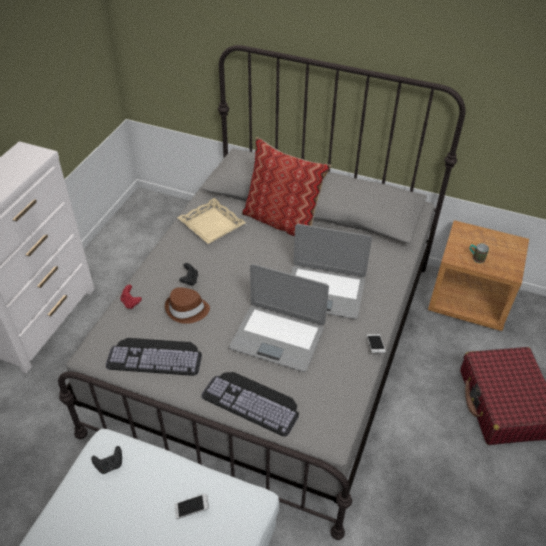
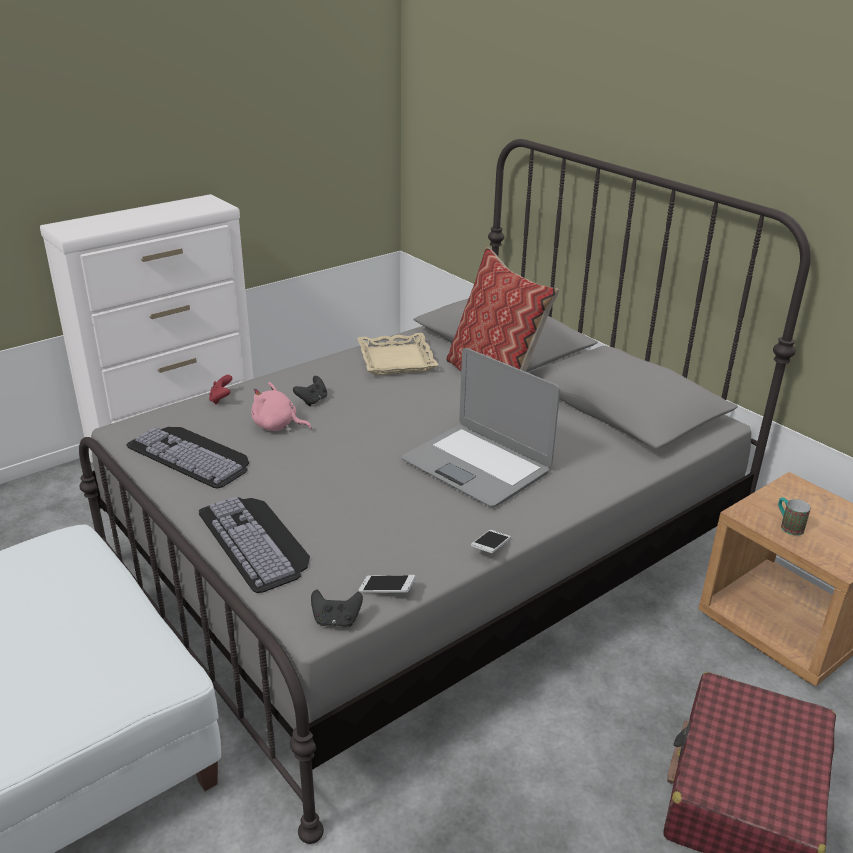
camera: 30 degrees right, 15 degrees down
(110, 465) = (49, 556): black game controller -> black game controller (336, 620)
(187, 310) = (277, 426): brown hat -> pink plush toy
(192, 508) = (86, 640): phone -> phone (387, 590)
(277, 337) = (361, 490): laptop -> none

